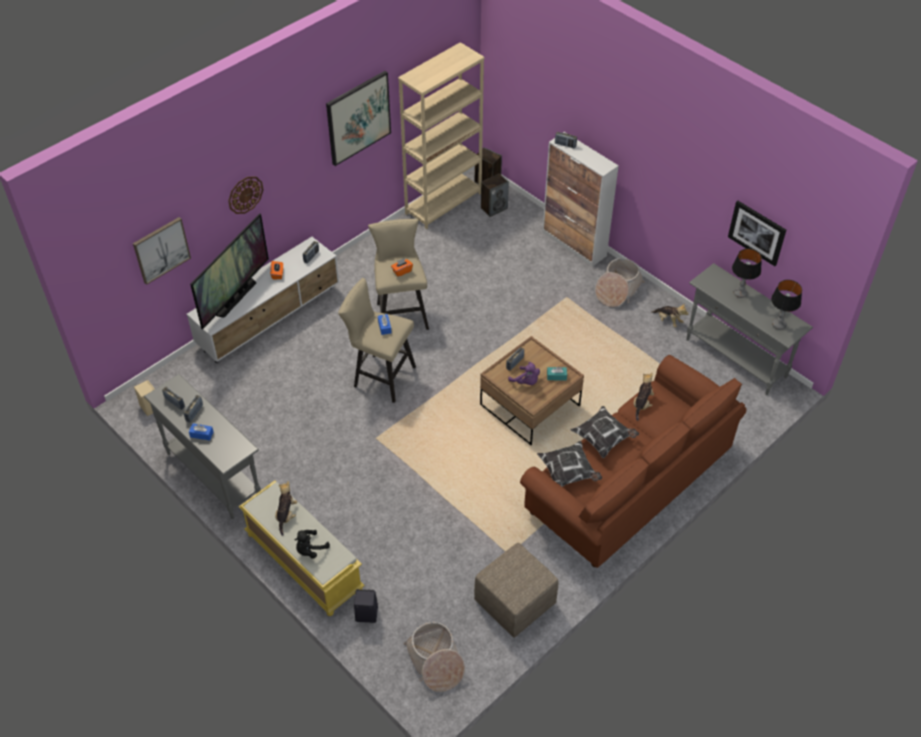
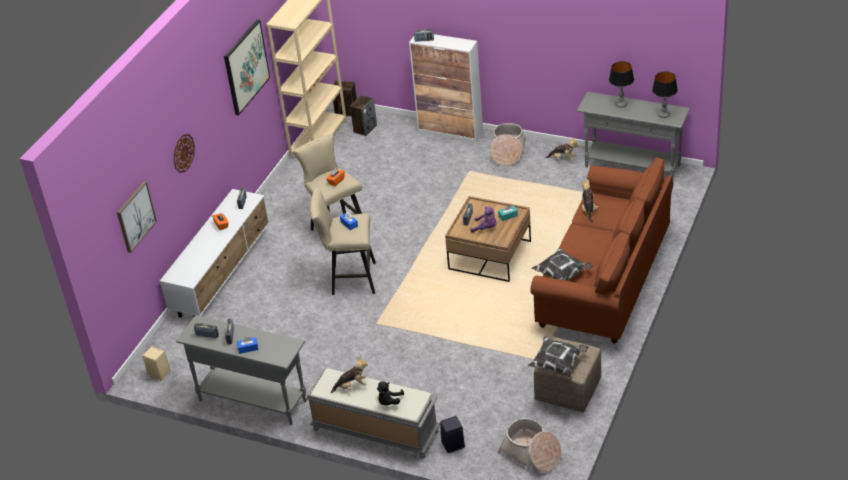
camera: 20 degrees left, 10 degrees down
(235, 298) = (196, 254): television -> none
(286, 515) = (352, 386): plush toy -> plush toy turned 90 degrees clockwise
(303, 562) = (374, 430): yellow bench -> grey bench
(603, 438) = (574, 243): pillow -> pillow (558, 364)
(757, 232) = (619, 47): picture -> none

